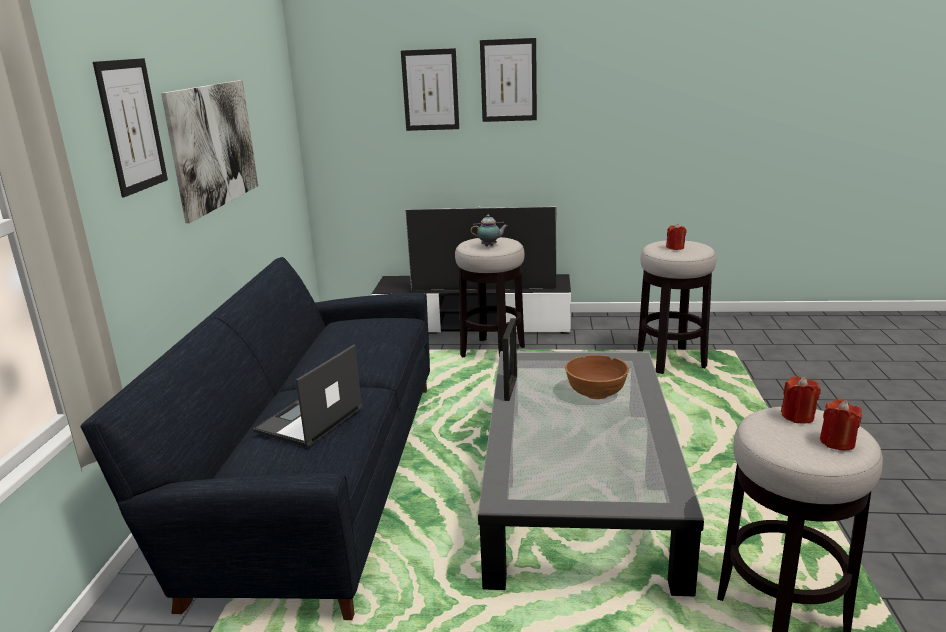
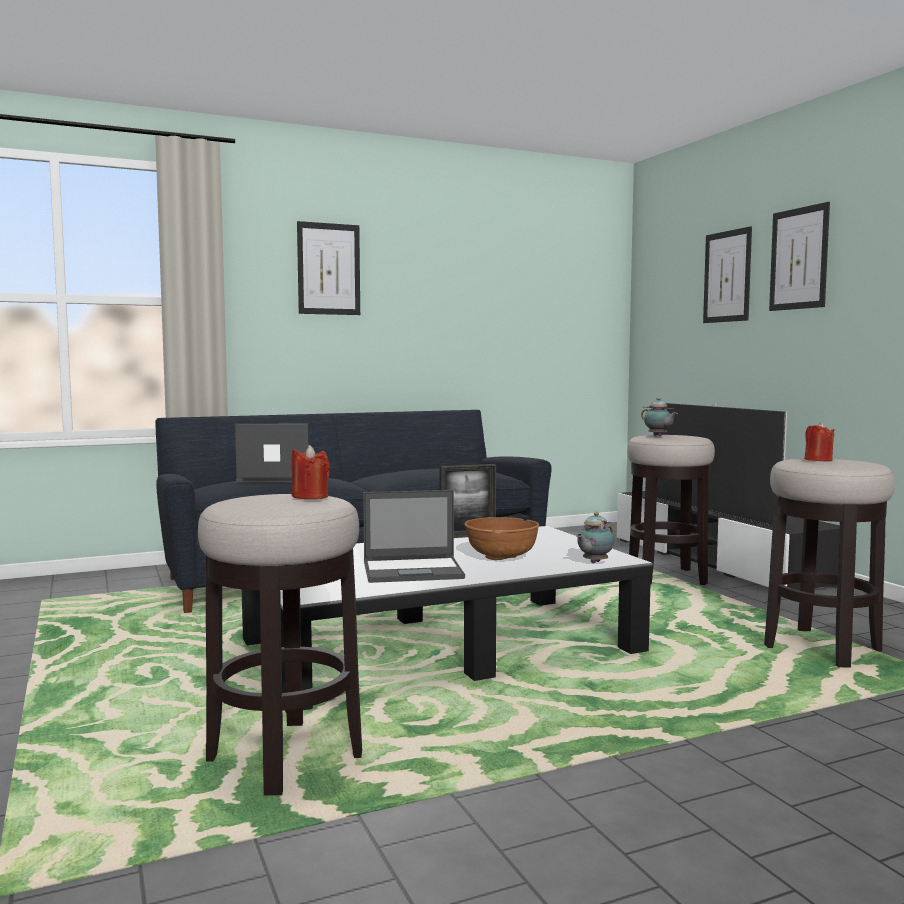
camera: 60 degrees right, 15 degrees down
(214, 146) = (445, 305): picture -> none
(617, 436) = (414, 571): none -> laptop
(638, 367) = (593, 562): none -> teapot
(837, 442) = (257, 504): red candle -> none

